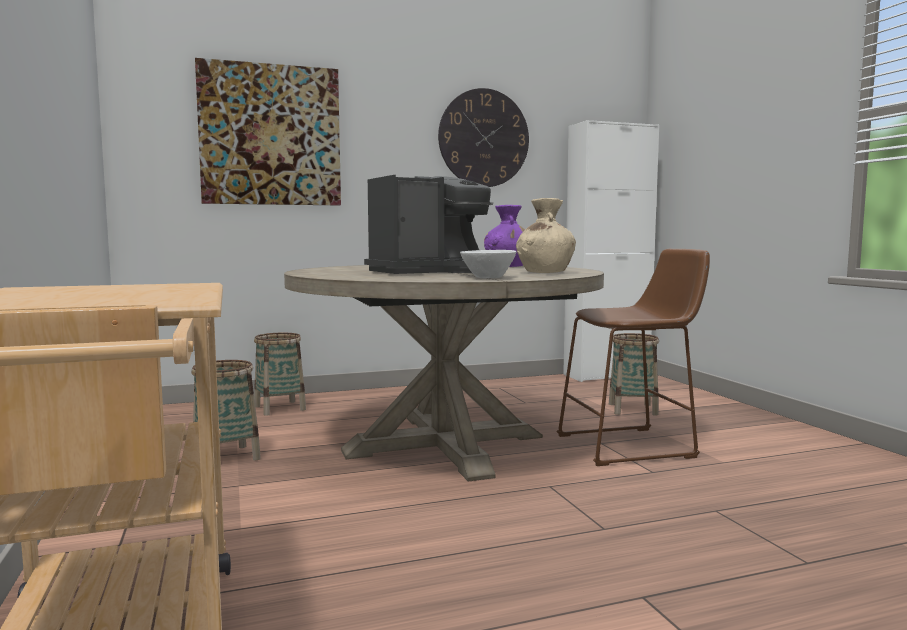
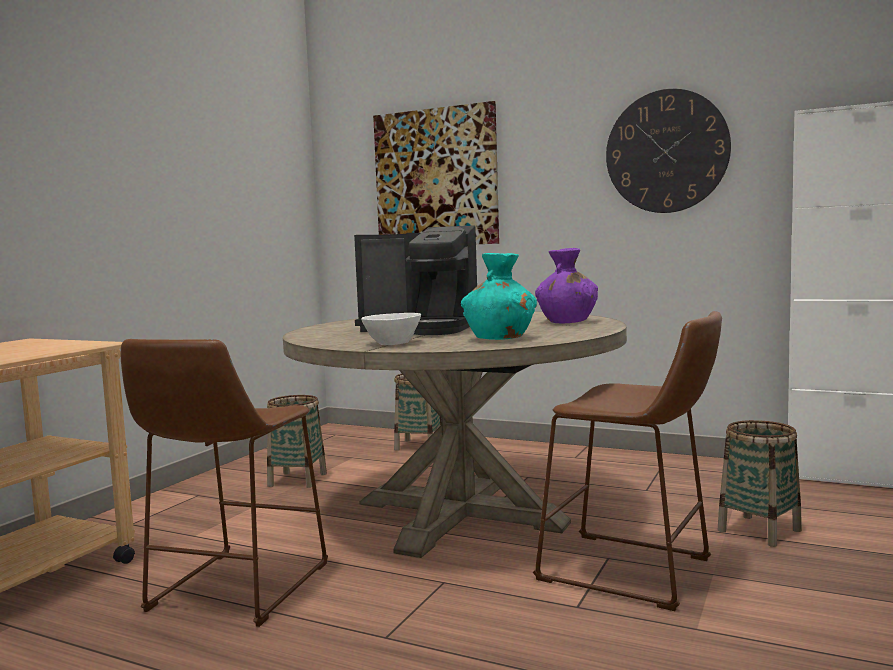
camera: 45 degrees right, 0 degrees up
(412, 549) = (233, 590): none -> brown stool
(545, 273) = (500, 339): beige vase -> turquoise vase

